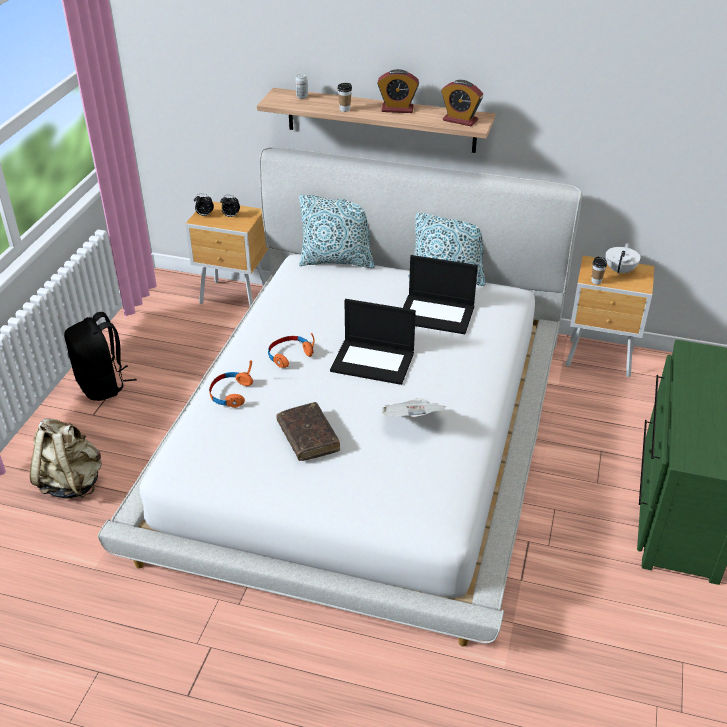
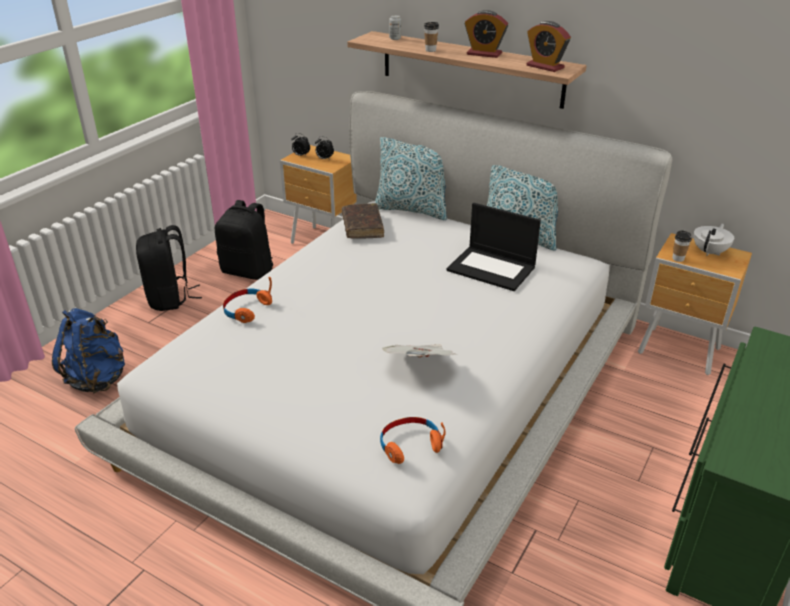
camera: 15 degrees right, 5 degrees down
(72, 482) = (98, 378): beige backpack -> blue backpack
(170, 342) = (248, 271): none -> black backpack
(289, 355) = (322, 284): orange headphones -> orange headphones (410, 445)
(308, 437) = (302, 363): brown book -> brown book (362, 227)
(374, 361) = (405, 302): laptop -> none

